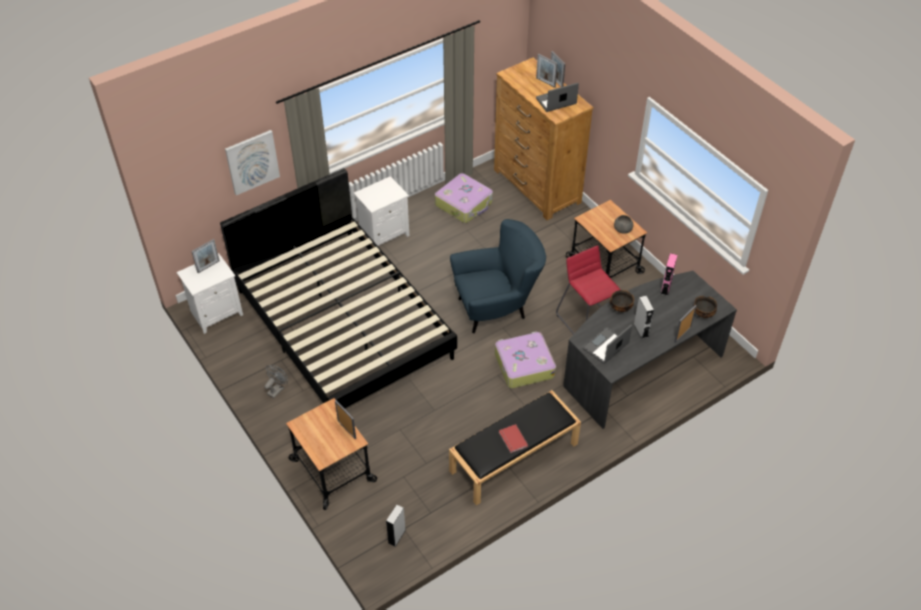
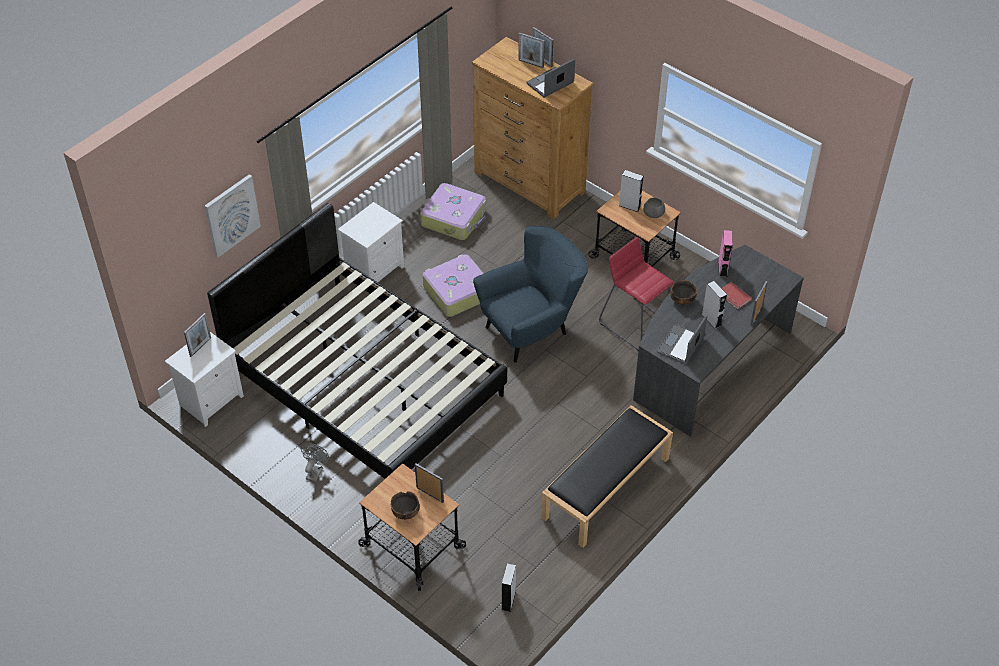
camera: 15 degrees left, 0 degrees up
(512, 439) = (608, 467): red book -> red book (733, 297)
(523, 365) = (582, 386): suitcase -> suitcase (456, 292)
(604, 219) = (629, 206): none -> grey speaker
(703, 313) = (771, 289): bowl -> bowl (406, 513)

